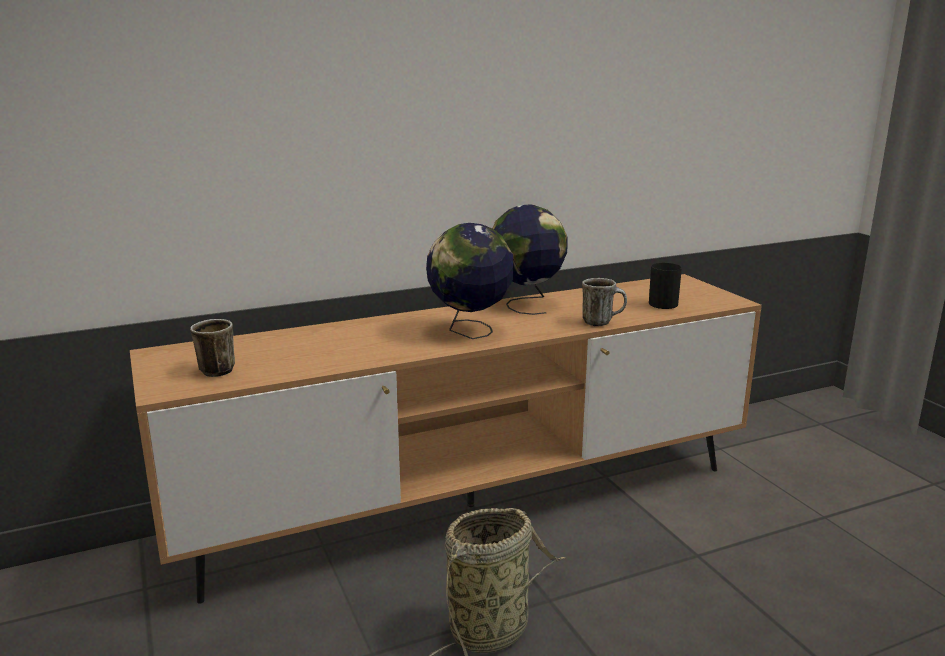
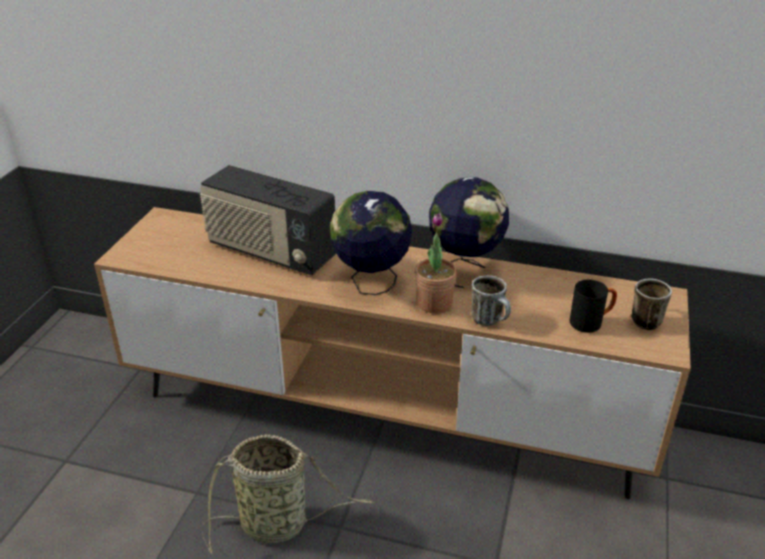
camera: 40 degrees right, 15 degrees up
(212, 370) = (166, 249): mug -> mug (642, 319)
(336, 341) = (271, 252): none -> radio
(543, 326) = (434, 303): none -> potted plant

